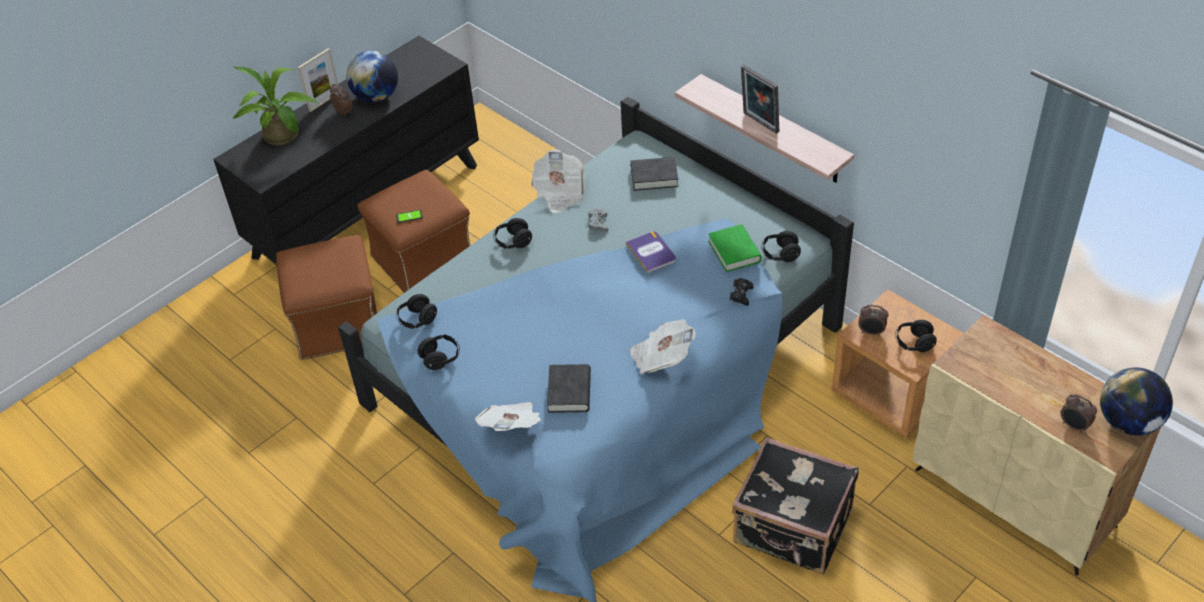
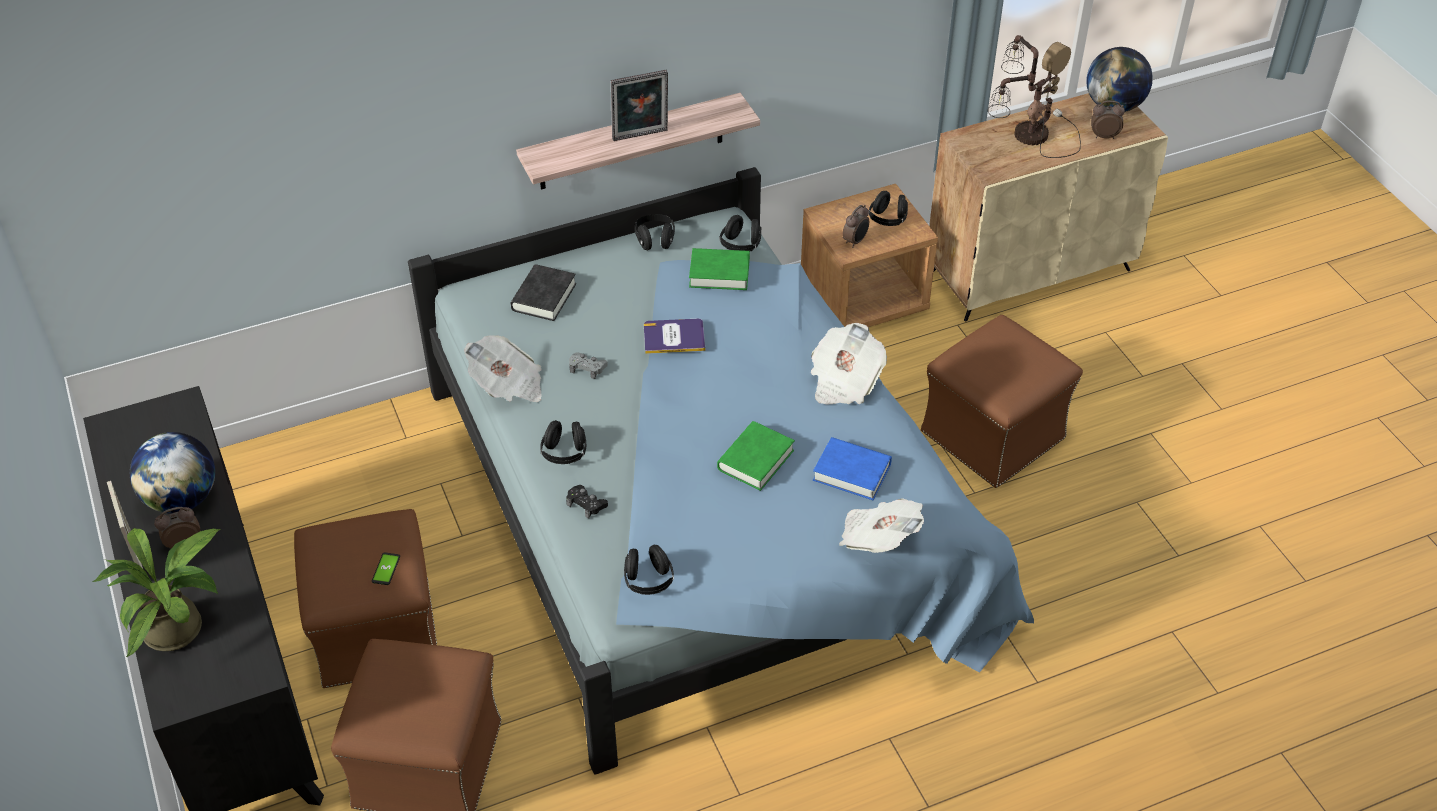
camera: 70 degrees left, 0 degrees up
(441, 358) = (729, 575): black headphones -> black headphones (655, 240)
(553, 335) = (755, 460): none -> green book
(569, 392) = (851, 472): black book -> blue book
(741, 294) = (786, 291): black game controller -> black game controller (586, 504)
(792, 529) = (994, 434): black suitcase -> brown ottoman
(1029, 372) = (1028, 135): none -> table lamp
(1074, 426) = (1103, 136): alarm clock -> alarm clock turned 150 degrees counterclockwise

